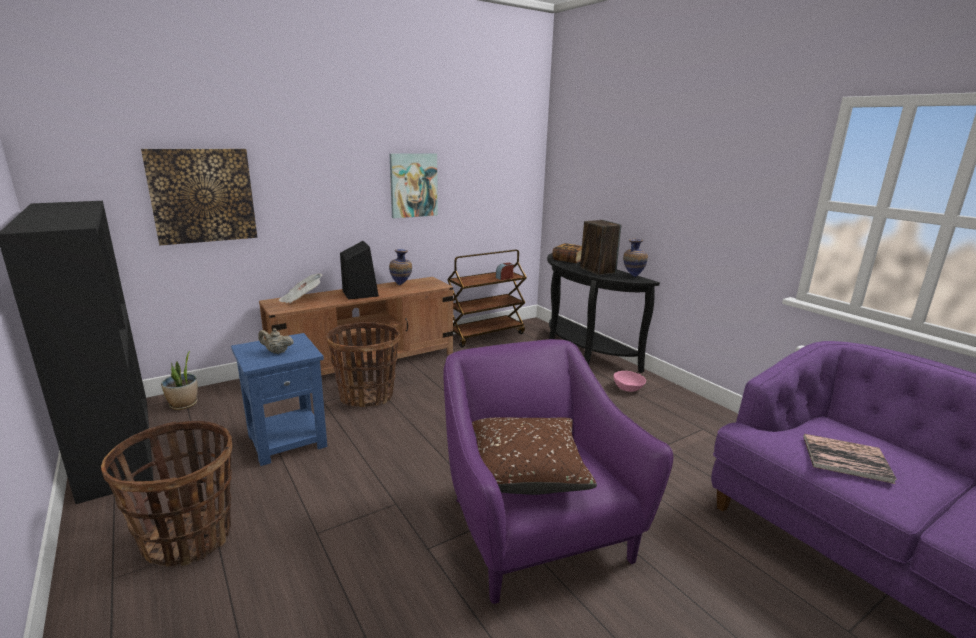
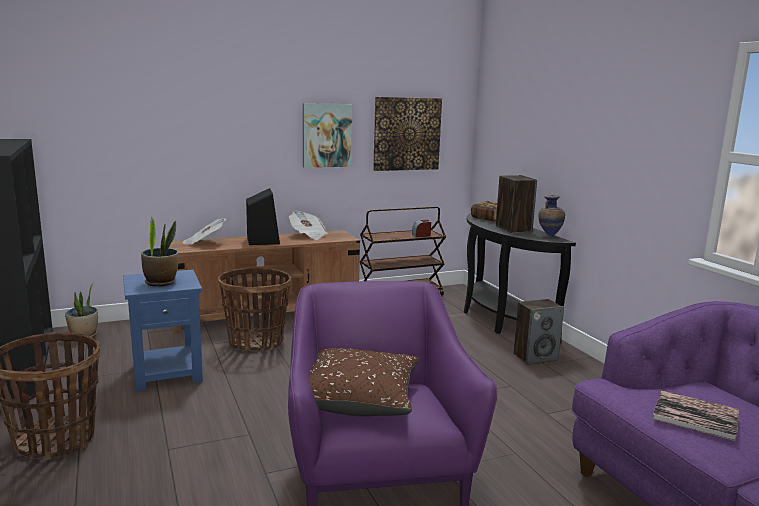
camera: 10 degrees right, 5 degrees down
(202, 195) = (119, 138): picture -> picture (406, 134)
(277, 352) = (161, 282): beige teapot -> potted plant
(401, 284) = (308, 235): vase -> newspaper
(628, 388) = (535, 357): pink bowl -> speaker

